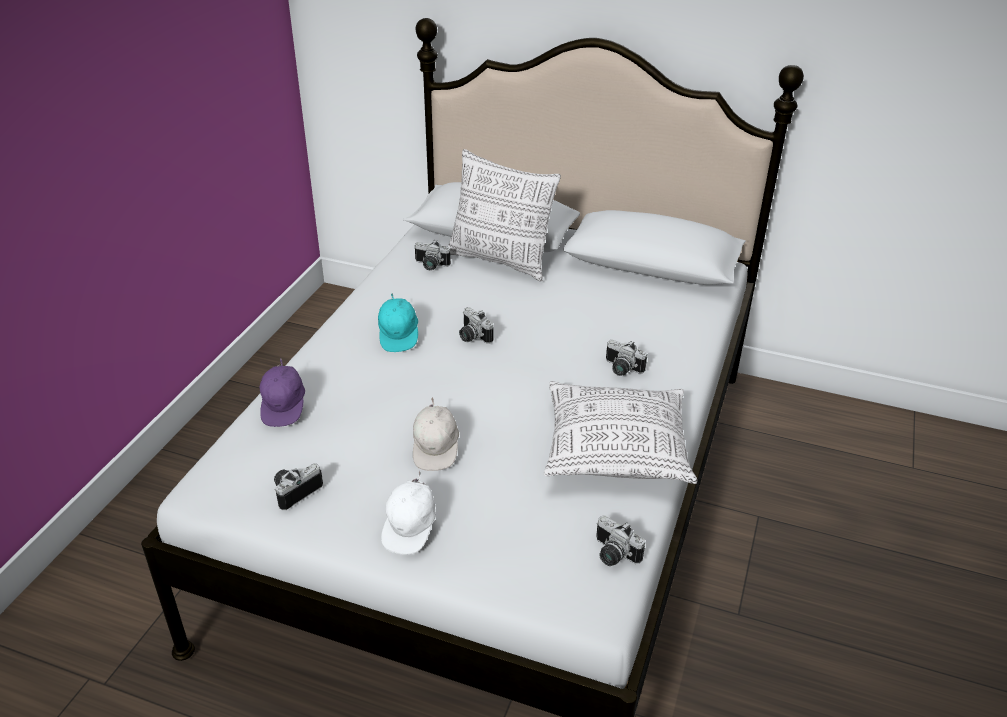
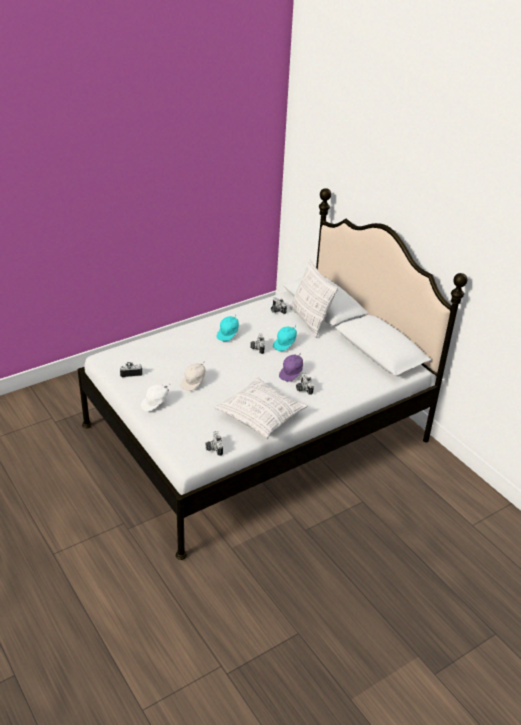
camera: 35 degrees right, 0 degrees up
(284, 407) = (157, 342): purple cap -> purple cap (291, 373)
(508, 311) = (285, 344): none -> turquoise cap

